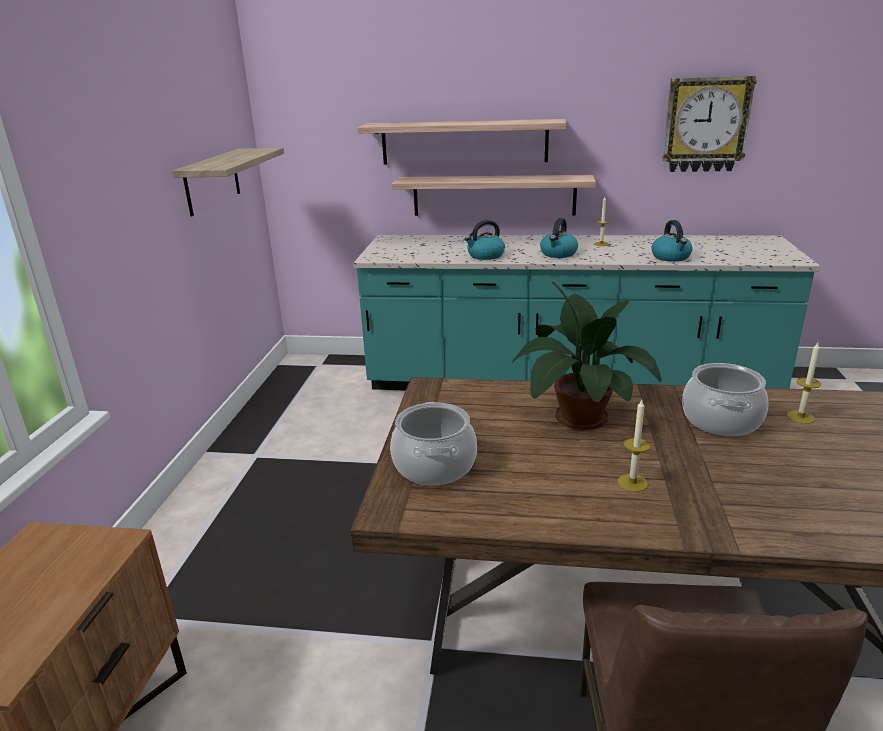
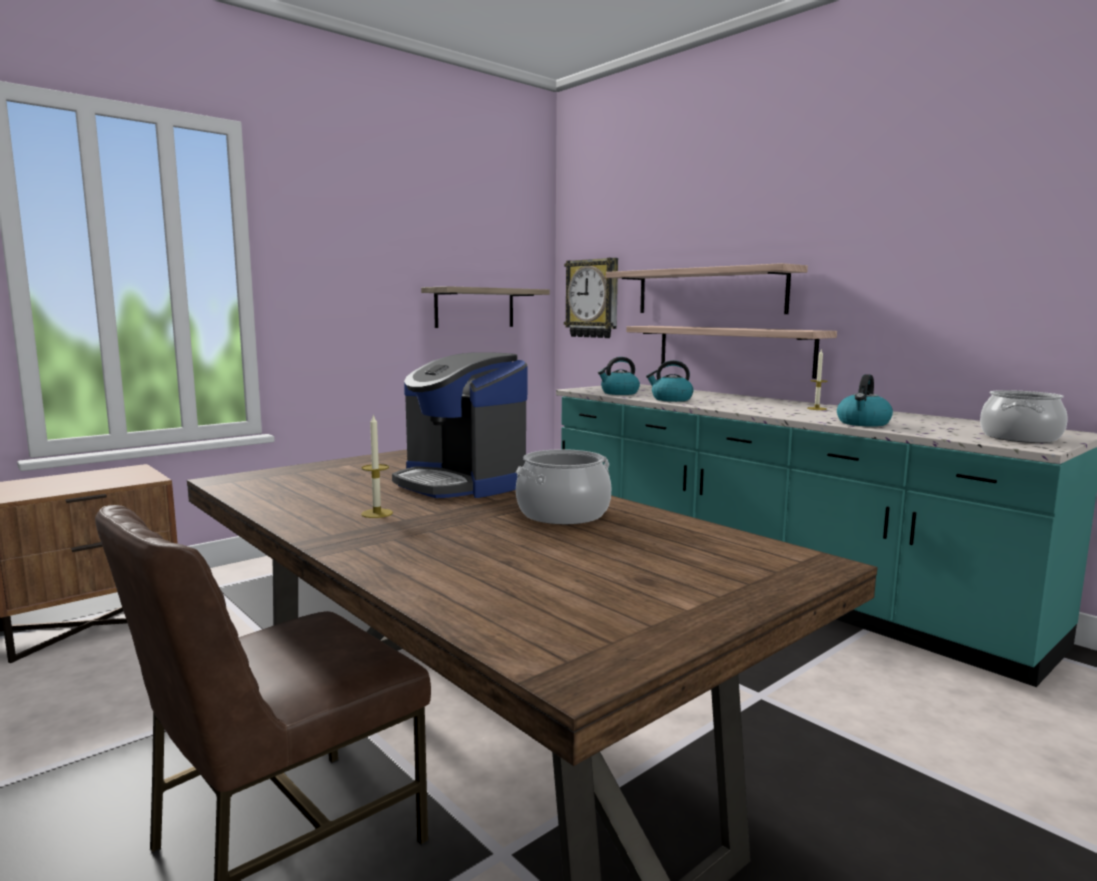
camera: 40 degrees right, 15 degrees down
(433, 465) = (303, 474): cooking pot -> cooking pot (1019, 437)
(558, 254) = (744, 407): kettle -> kettle (619, 393)
(576, 416) = (462, 483): potted plant -> coffee machine
(705, 125) = (981, 270): wall clock -> wall clock (593, 298)
(800, 417) = (645, 533): candle -> none

